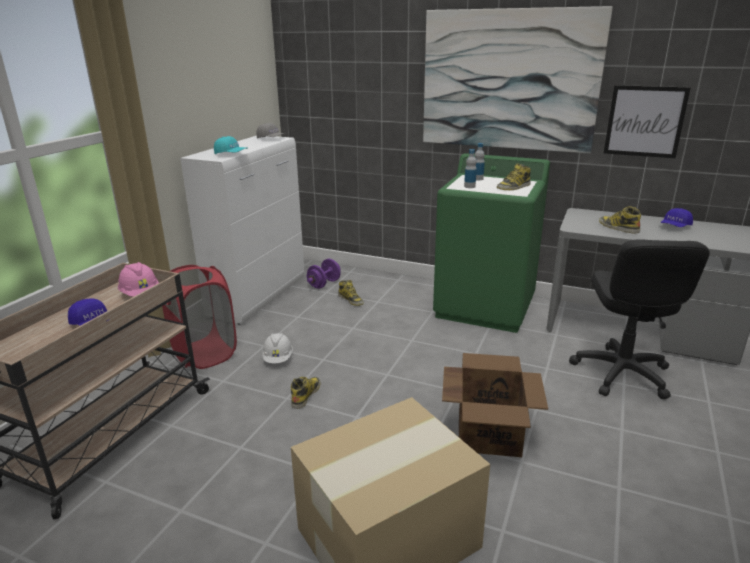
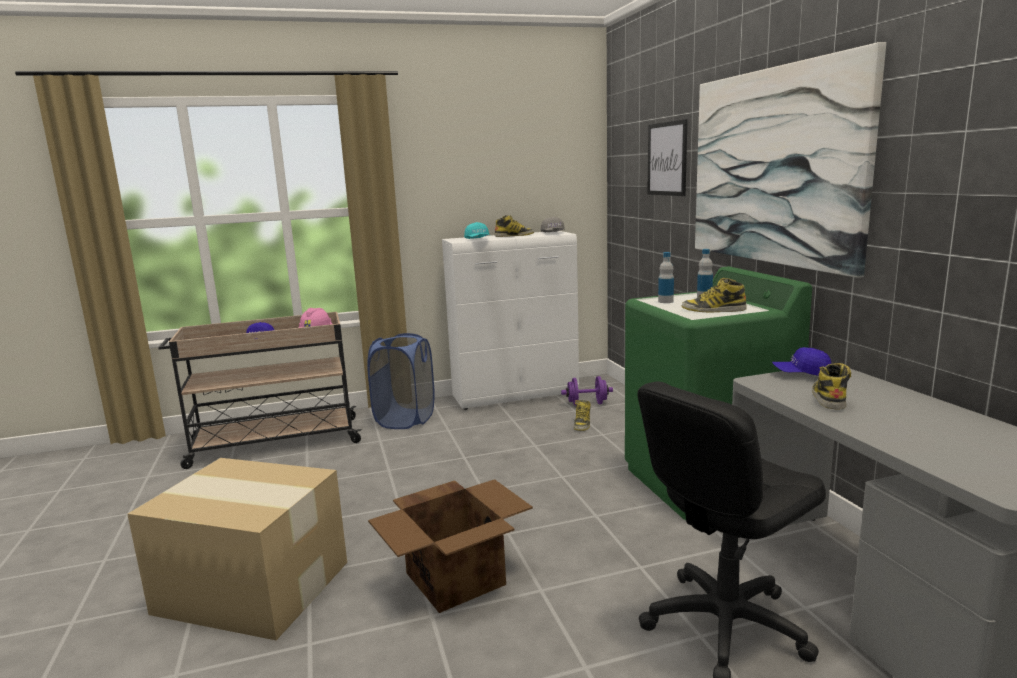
camera: 50 degrees right, 10 degrees down
(204, 354) = (405, 419): red laundry basket -> blue laundry basket
(278, 358) = (438, 442): white hard hat -> none
(306, 395) = (403, 474): boot -> boot (514, 236)
(645, 121) = (936, 228): picture -> picture (667, 159)
(675, 226) = (941, 422): blue cap -> blue cap (801, 374)

